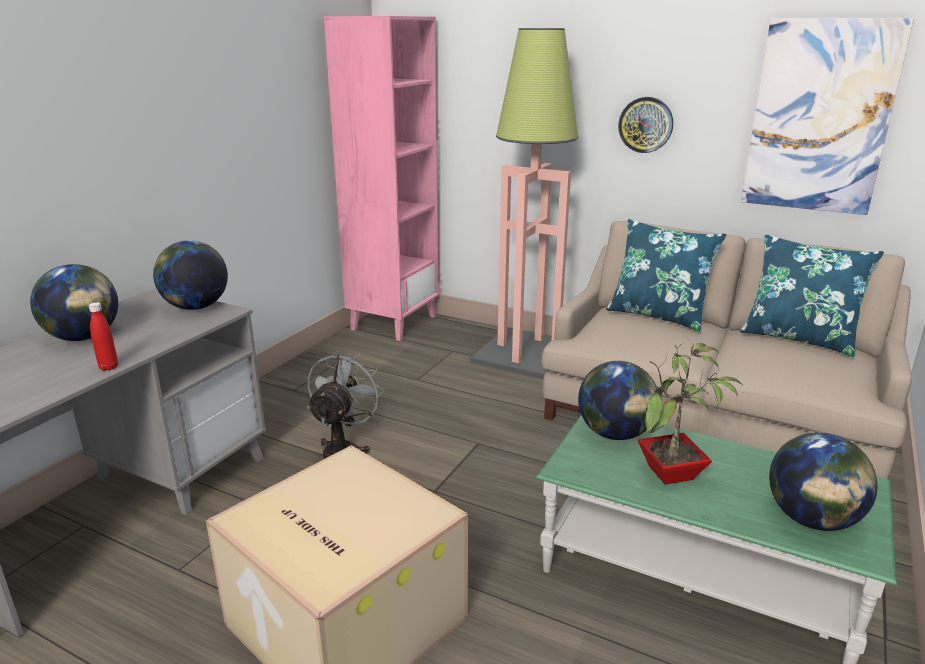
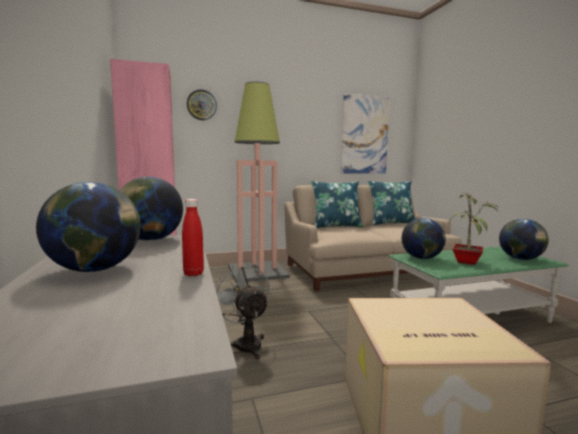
camera: 45 degrees left, 15 degrees down
(645, 125) = (296, 140): wall clock -> wall clock (201, 105)

